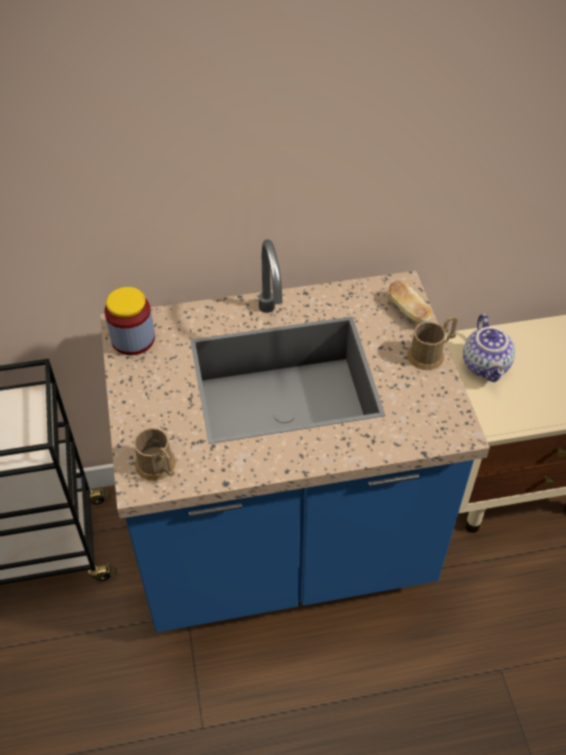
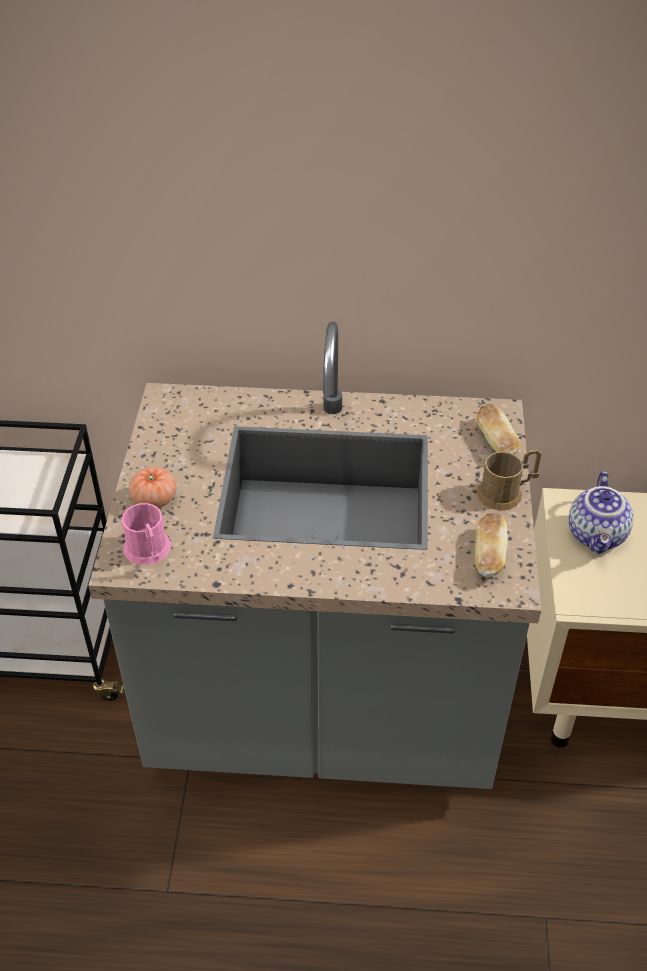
camera: 15 degrees right, 5 degrees down
(133, 339) = (172, 414): jar -> none
(146, 419) = (154, 499): none -> tomato
(159, 467) = (149, 552): brown mug -> pink mug
(283, 546) = (323, 709): blue counter -> grey counter
(435, 410) = (488, 556): none -> bread

